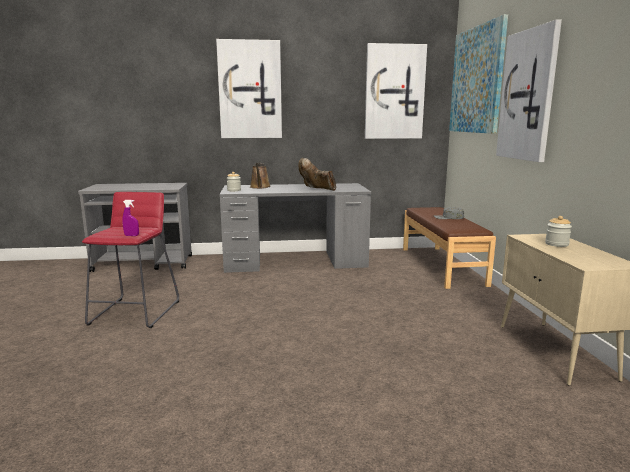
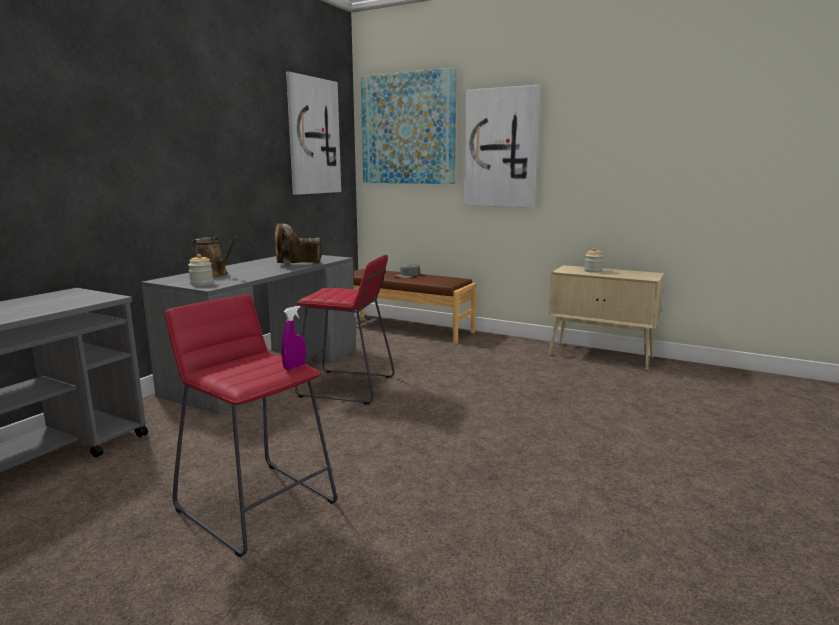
camera: 55 degrees left, 0 degrees up
(250, 90) = (160, 123): picture -> none
(303, 284) = (347, 387): none -> red stool

